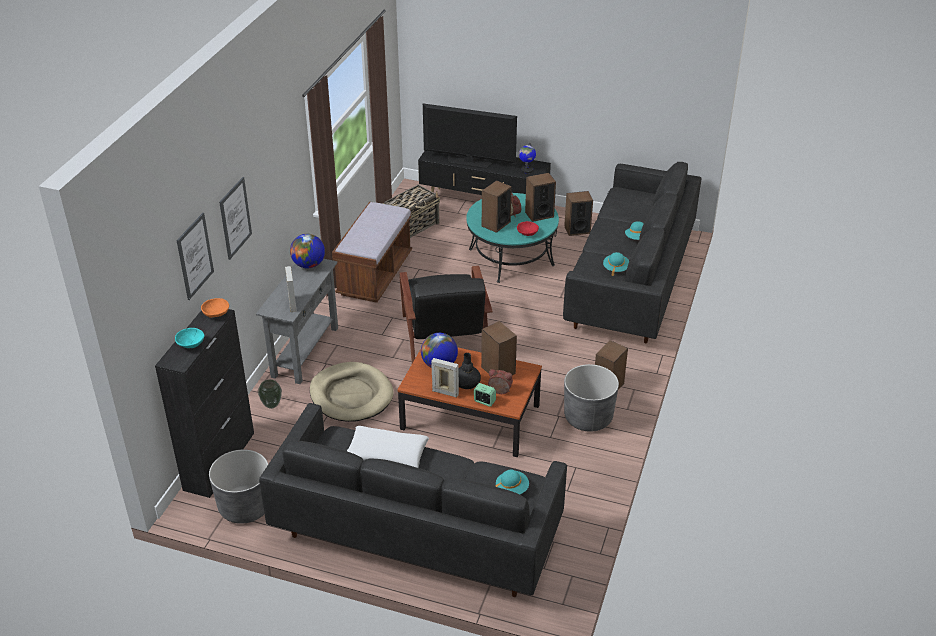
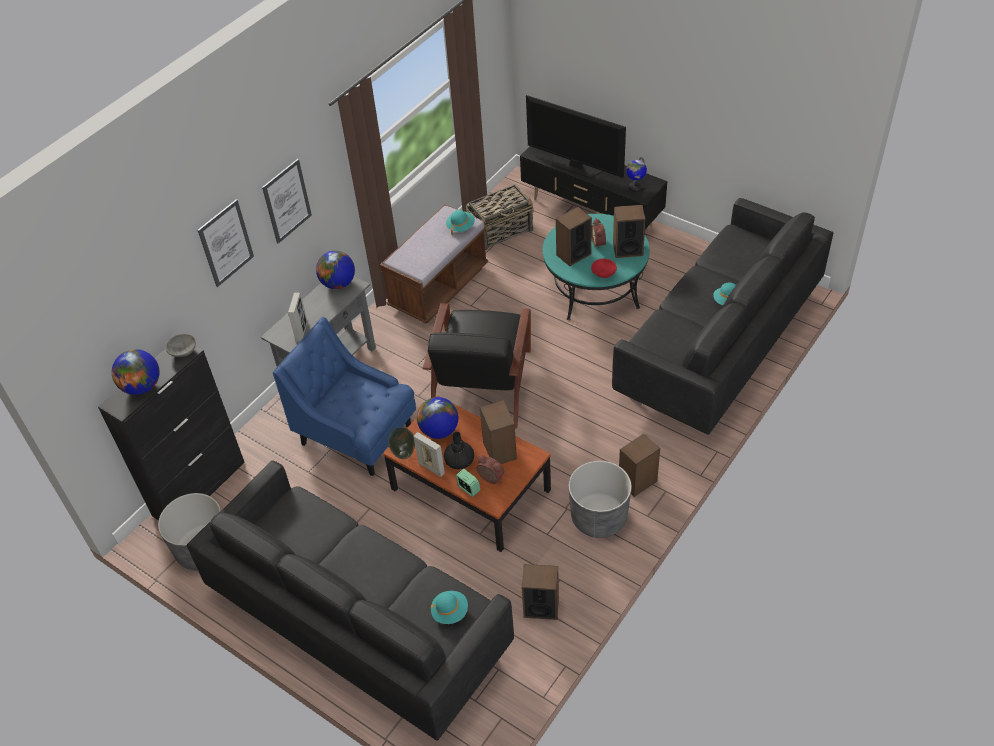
camera: 20 degrees right, 10 degrees up
(190, 345) = (142, 386): turquoise bowl -> globe
(195, 256) = (159, 290): picture -> picture (287, 201)
(216, 314) = (183, 352): orange bowl -> grey bowl
(271, 405) = (273, 431): vase -> vase (403, 454)
(351, 395) = (357, 435): beige dog bed -> blue armchair
(387, 454) = (337, 536): white pillow -> none
(577, 229) = (684, 264): speaker -> speaker (541, 607)
(615, 268) = (685, 339): turquoise hat -> turquoise hat (460, 227)

